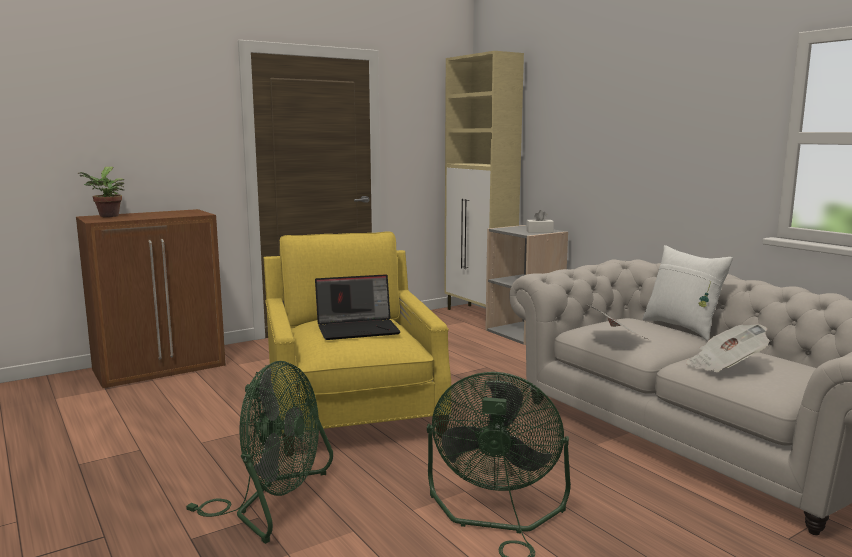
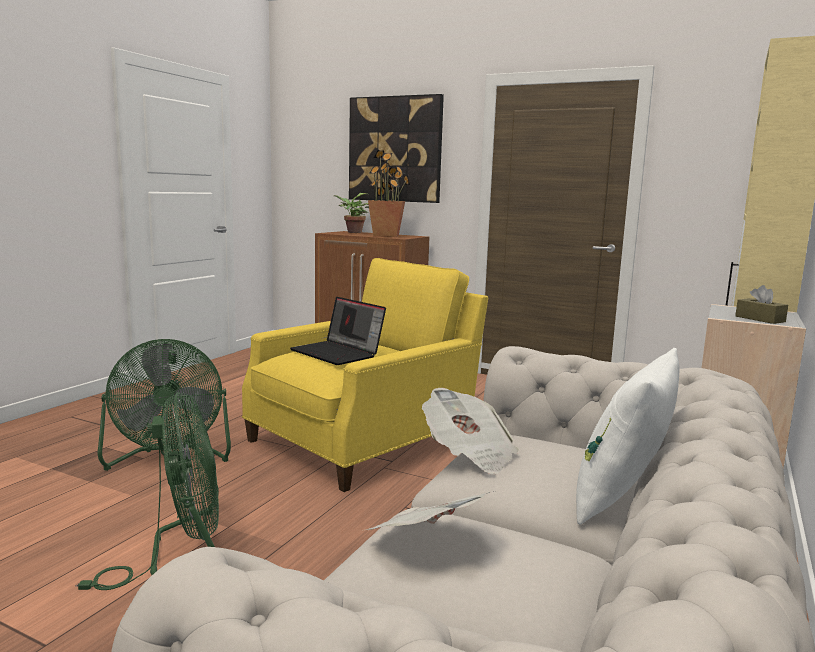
camera: 60 degrees right, 0 degrees up
(137, 113) = (395, 149): none -> picture
(170, 214) = (386, 236): none -> potted plant
(539, 231) = (760, 319): white tissue box -> brown tissue box

